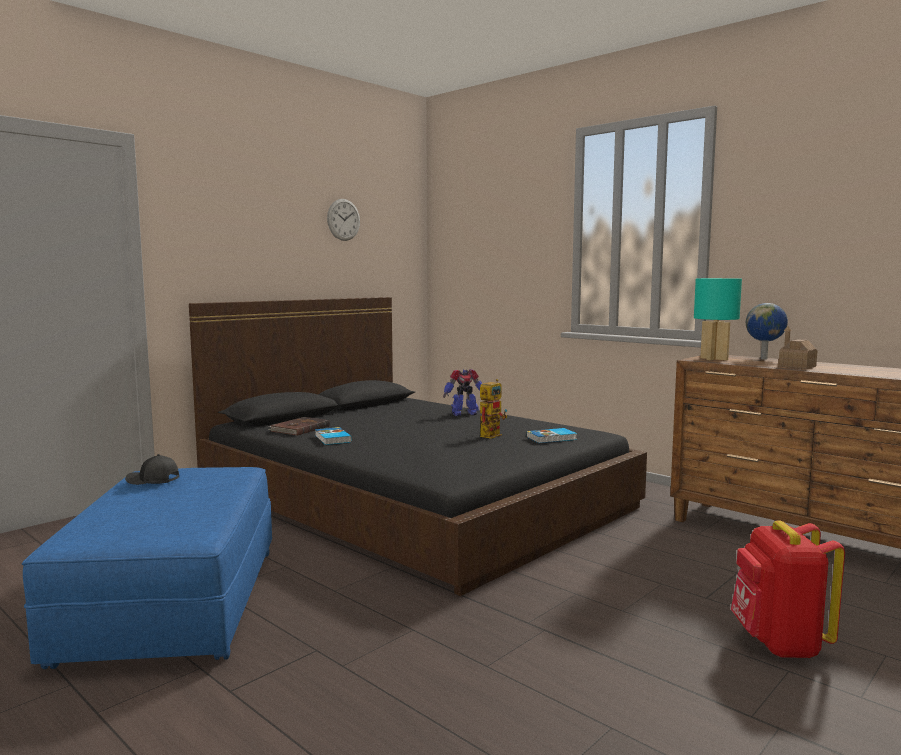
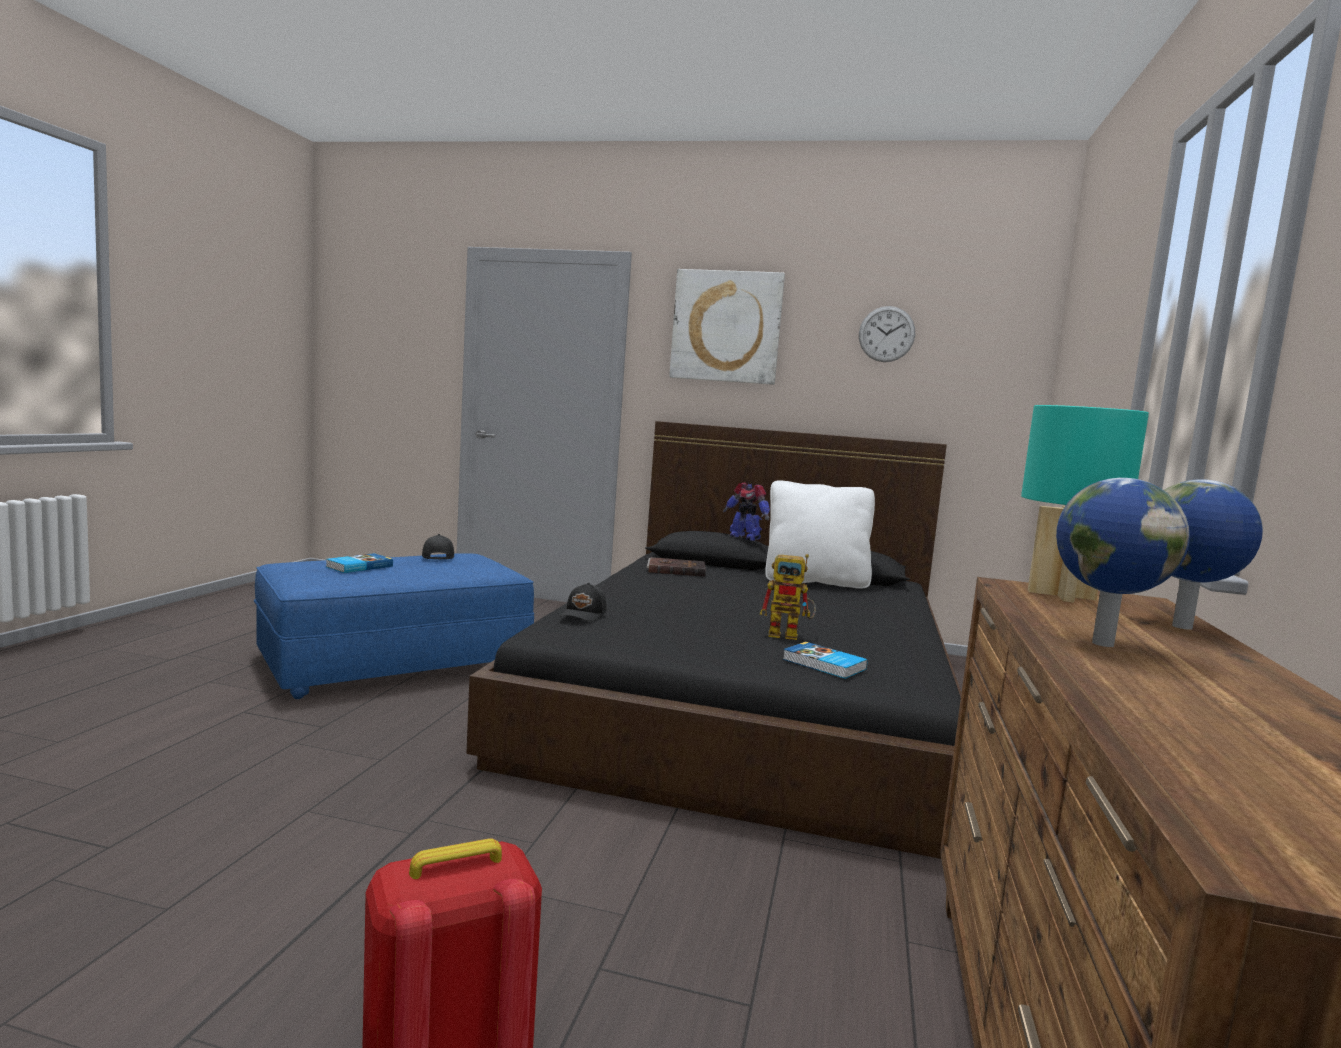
camera: 60 degrees right, 0 degrees up
(233, 212) = (726, 327): none -> picture
(332, 439) = (653, 582): book -> book (358, 566)
(373, 409) = (815, 581): none -> white pillow
(415, 463) = (584, 615): none -> black cap
(464, 414) = (878, 615): toy robot -> toy robot (745, 537)
(796, 366) = (1100, 643): toy house -> globe

